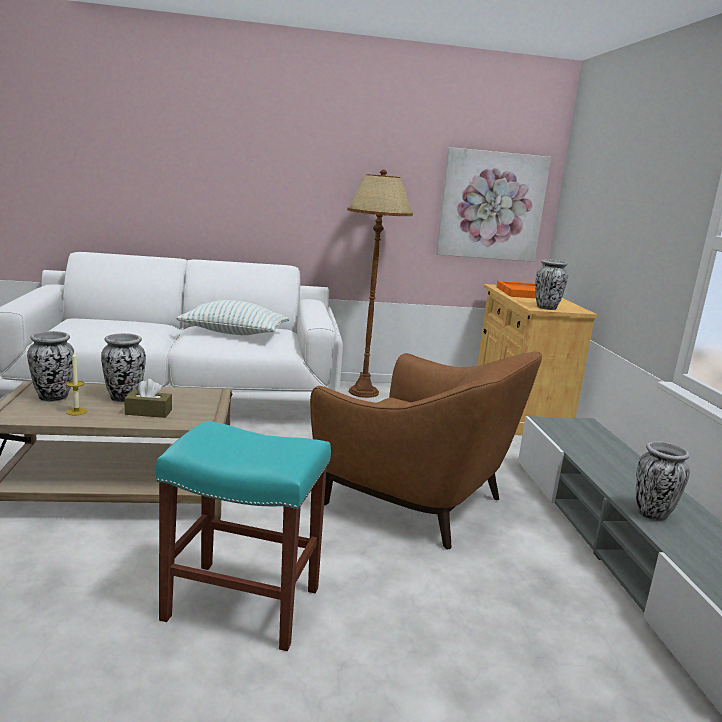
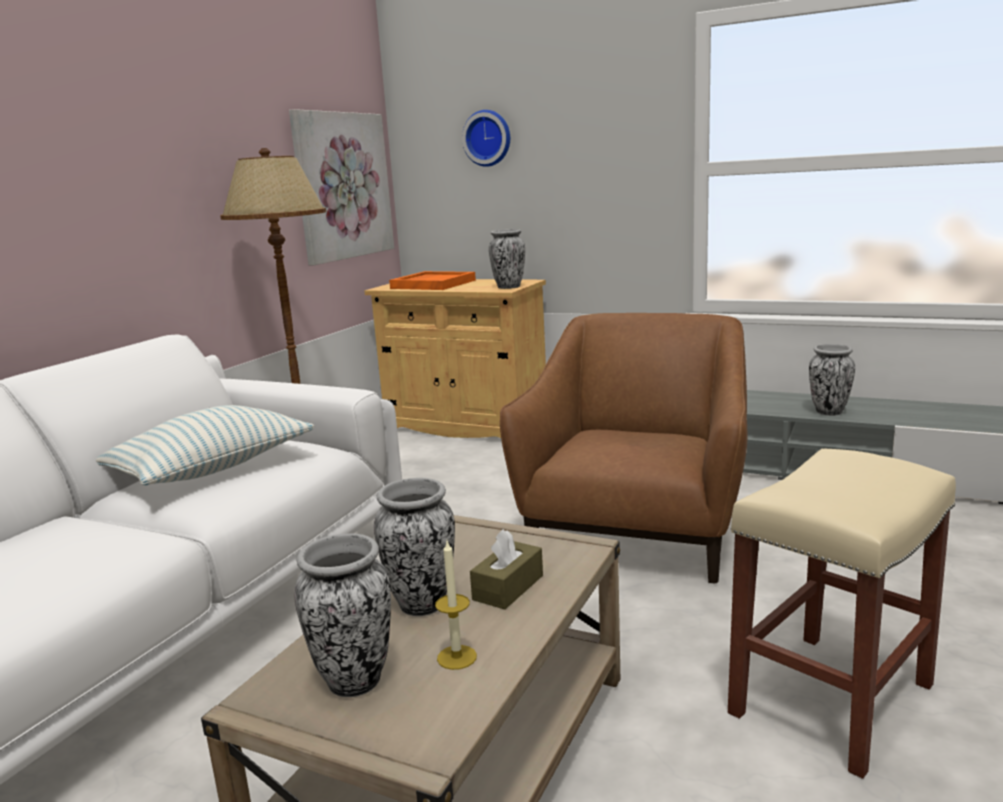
camera: 55 degrees left, 0 degrees up
(245, 603) = (831, 697): turquoise stool -> beige stool
(416, 501) = (637, 531): brown armchair -> brown armchair turned 45 degrees counterclockwise
(602, 185) = (488, 138): none -> wall clock

